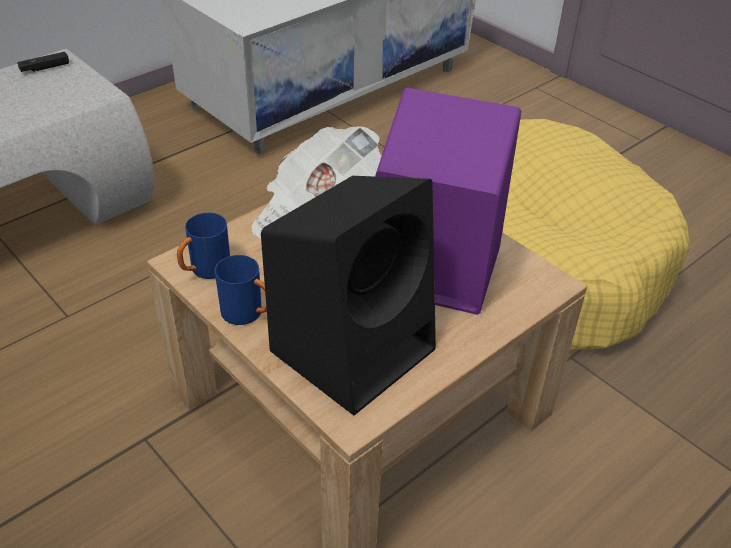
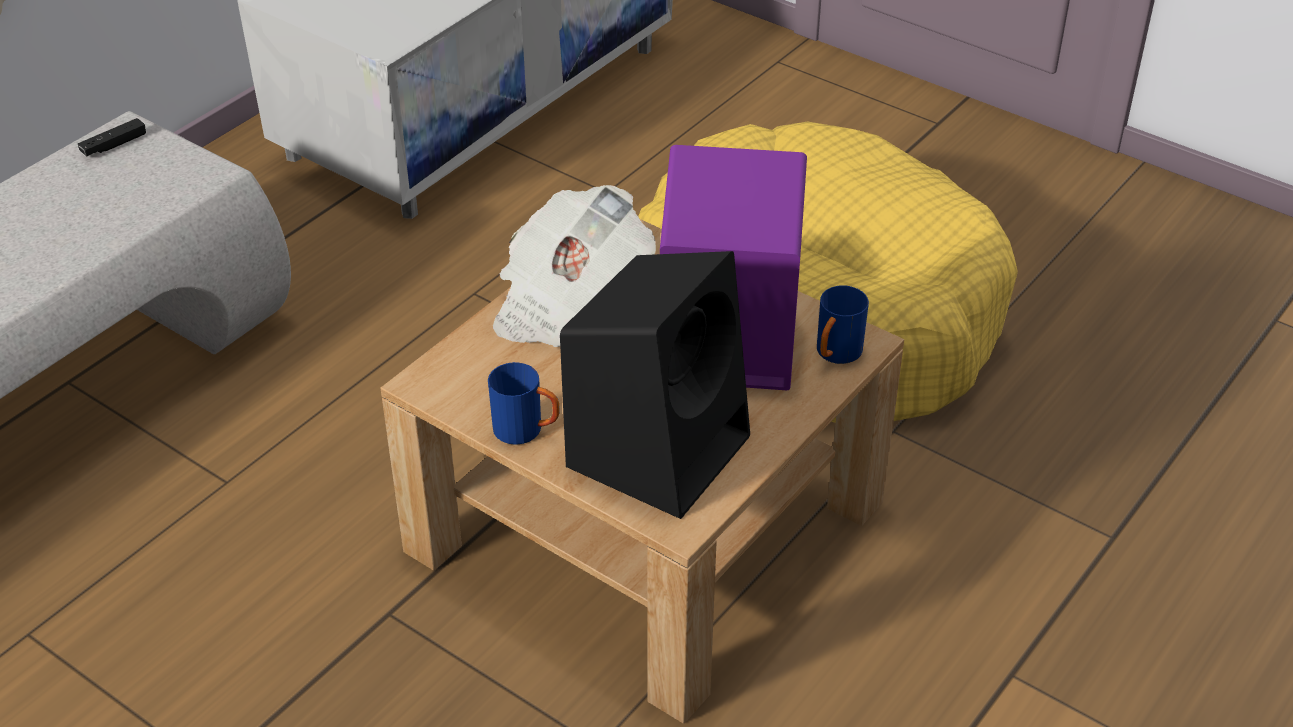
camera: 10 degrees left, 0 degrees up
(205, 271) = (456, 389): blue mug -> blue mug (835, 355)

